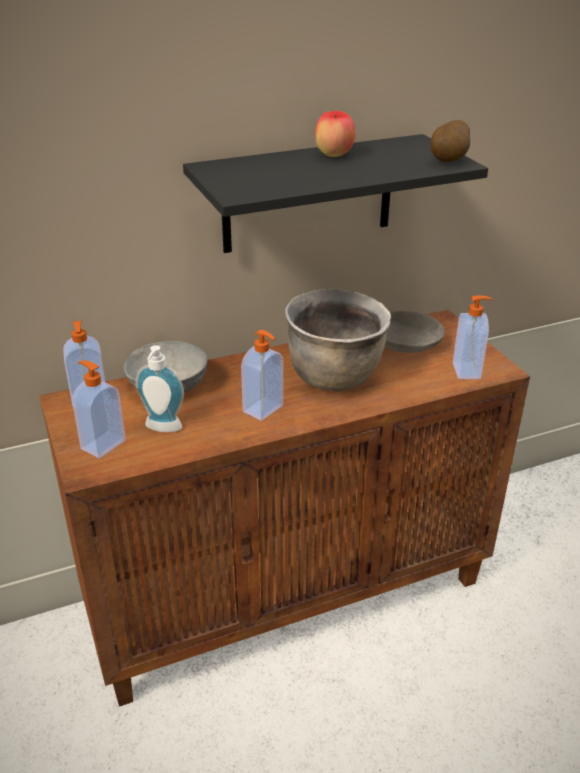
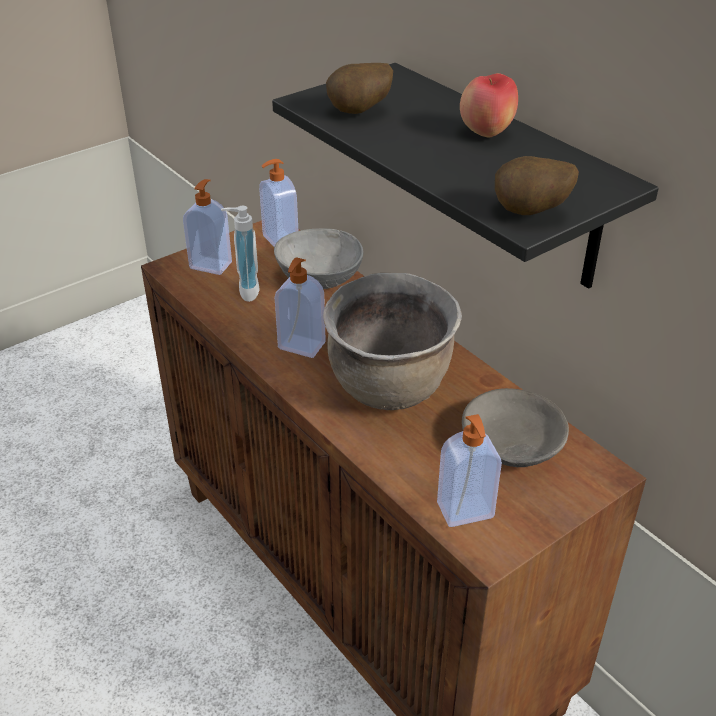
camera: 75 degrees right, 5 degrees up
(274, 182) = (360, 113): none -> potato

